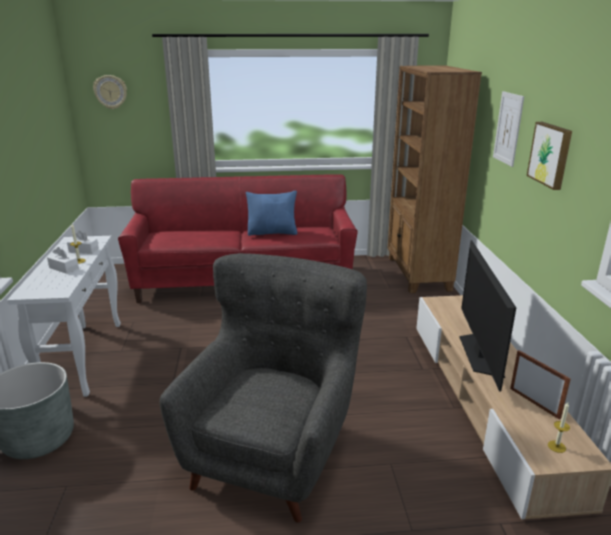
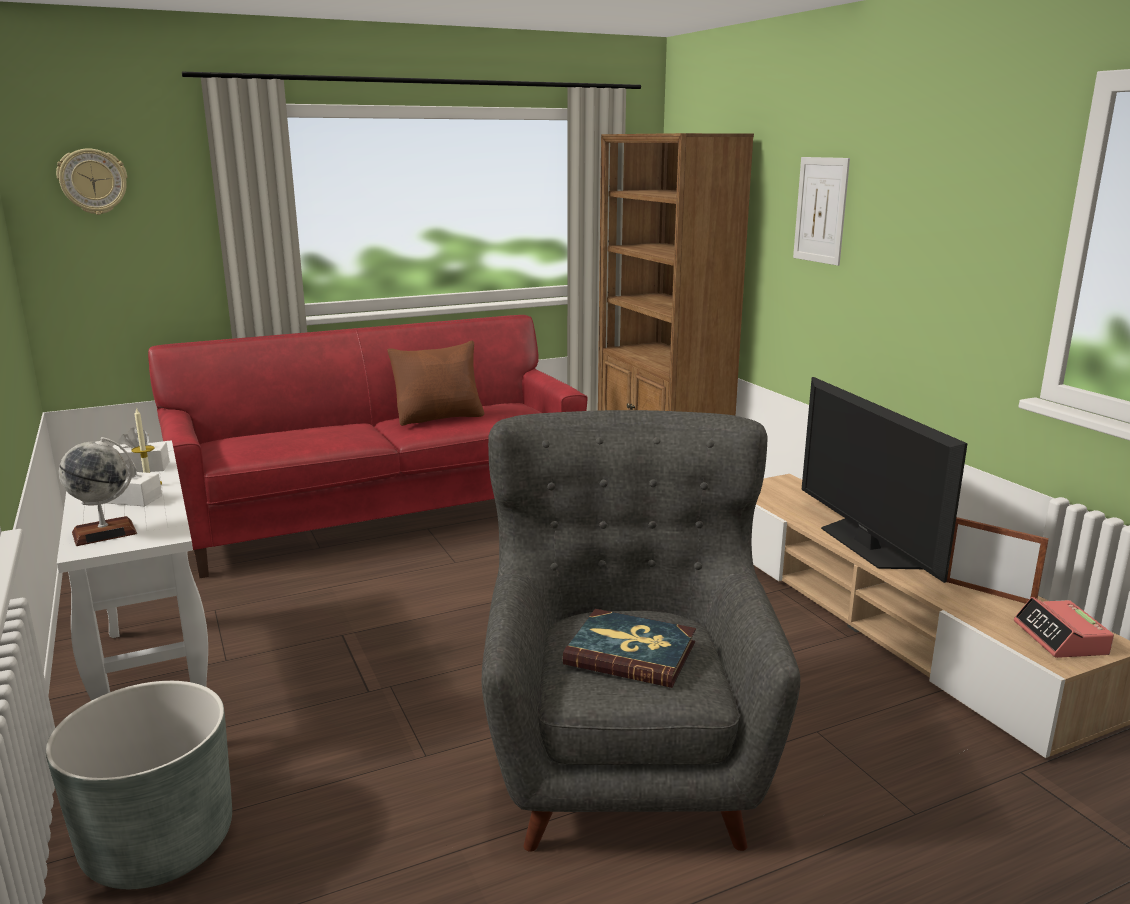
camera: 20 degrees left, 5 degrees down
(38, 286) = (104, 533): none -> globe
(259, 399) = (631, 653): none -> book
(272, 233) = (439, 418): blue pillow -> brown pillow
(551, 154) = (919, 234): picture -> none
(556, 446) = (1060, 639): candle -> alarm clock

